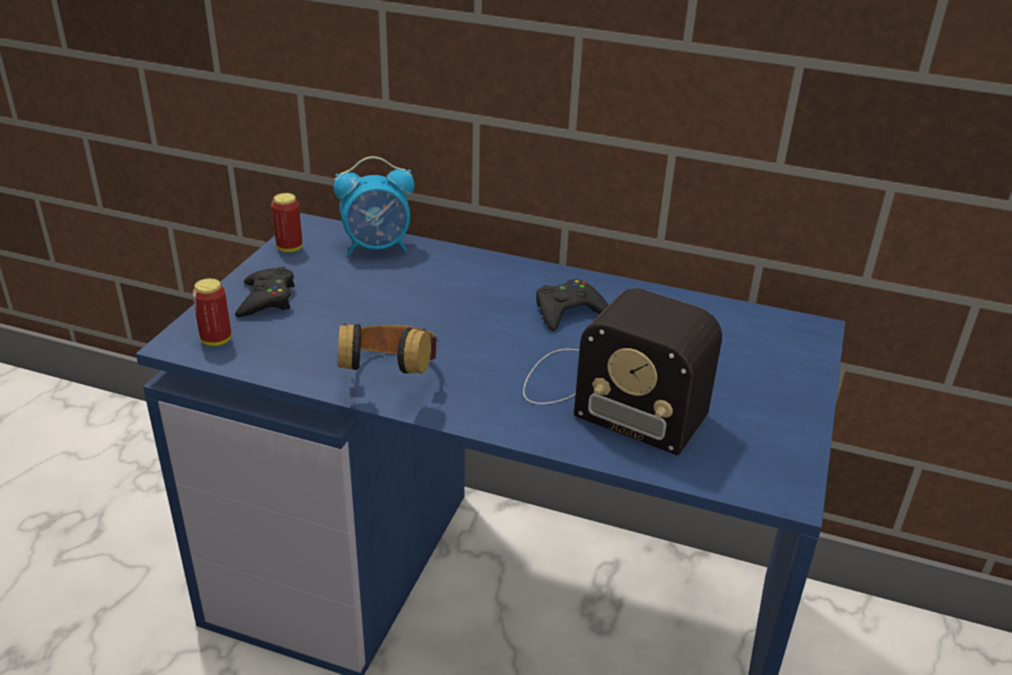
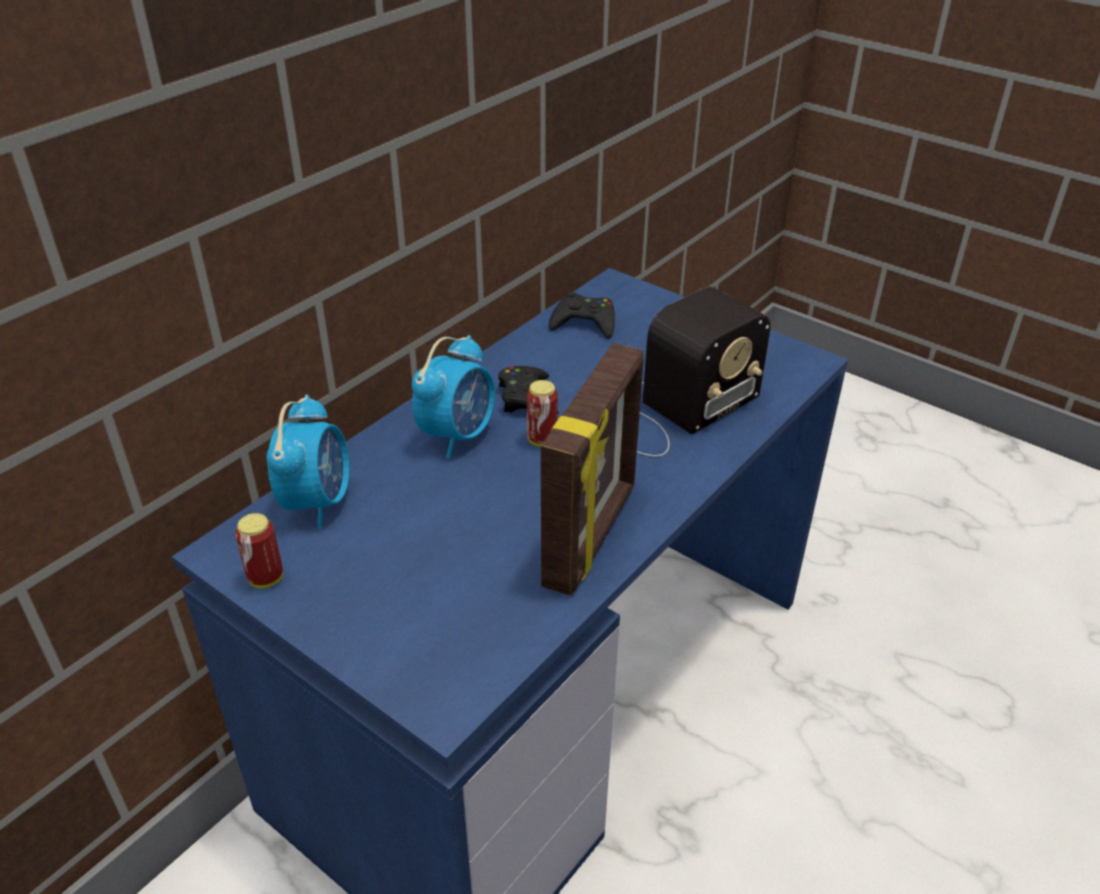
camera: 70 degrees left, 5 degrees up
(216, 340) = (455, 671): can -> can (542, 440)
(266, 299) = (382, 614): black game controller -> black game controller (584, 322)
(391, 378) = (592, 536): headphones -> picture frame
(492, 288) = (458, 434): none -> alarm clock

